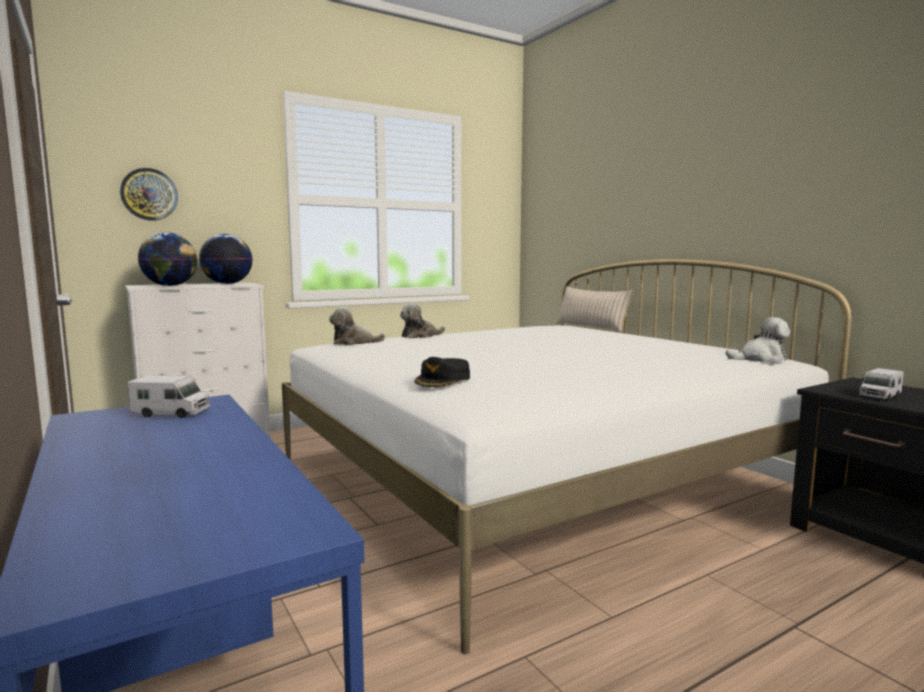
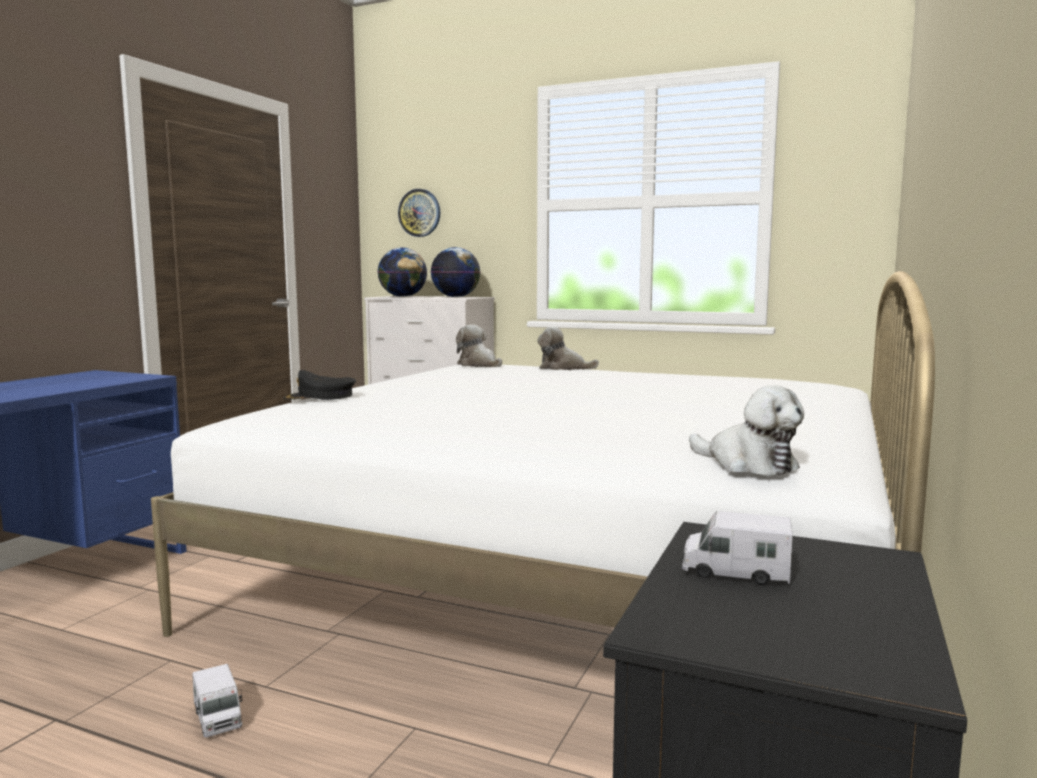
camera: 55 degrees right, 0 degrees up
(171, 413) = (108, 378): toy truck -> toy truck (217, 718)
(591, 327) = (852, 392): beige pillow -> none

